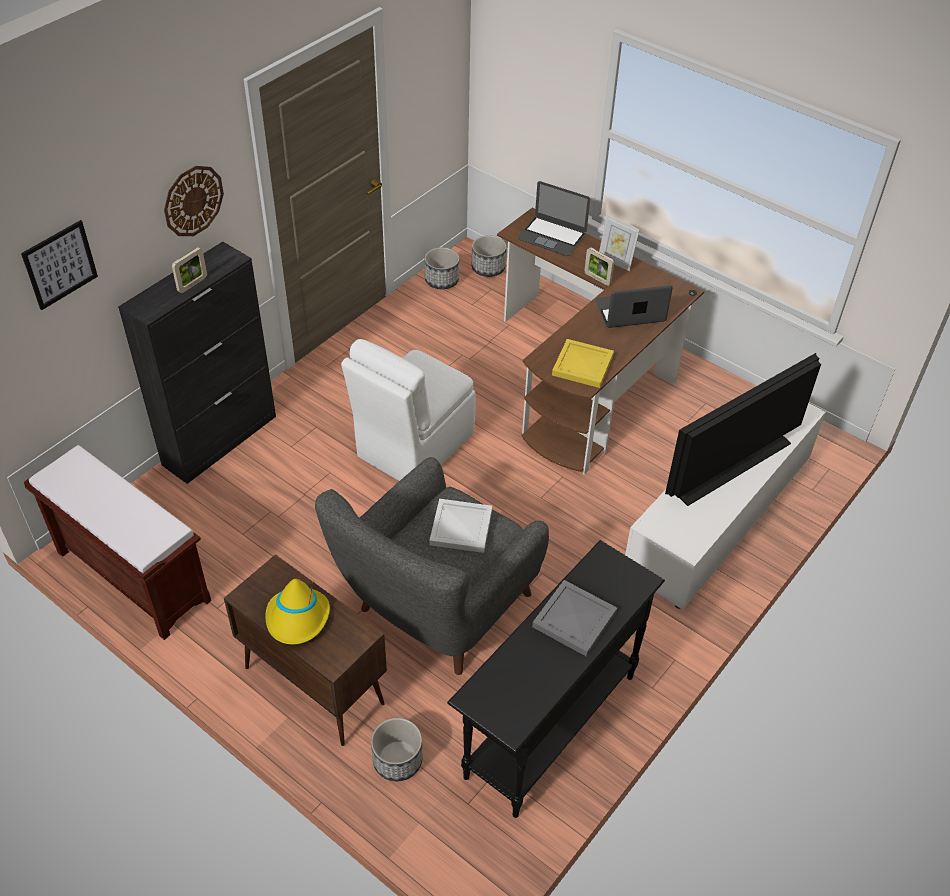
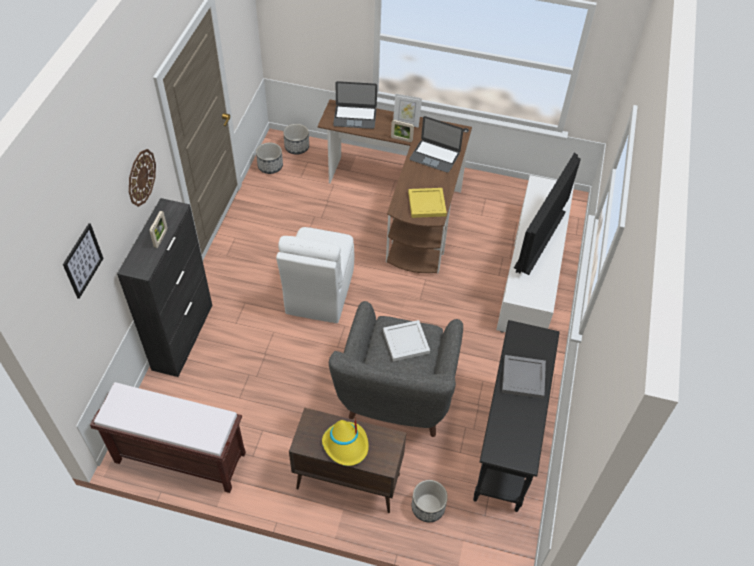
camera: 25 degrees left, 5 degrees up
(630, 311) = (435, 156): laptop -> laptop turned 120 degrees counterclockwise

